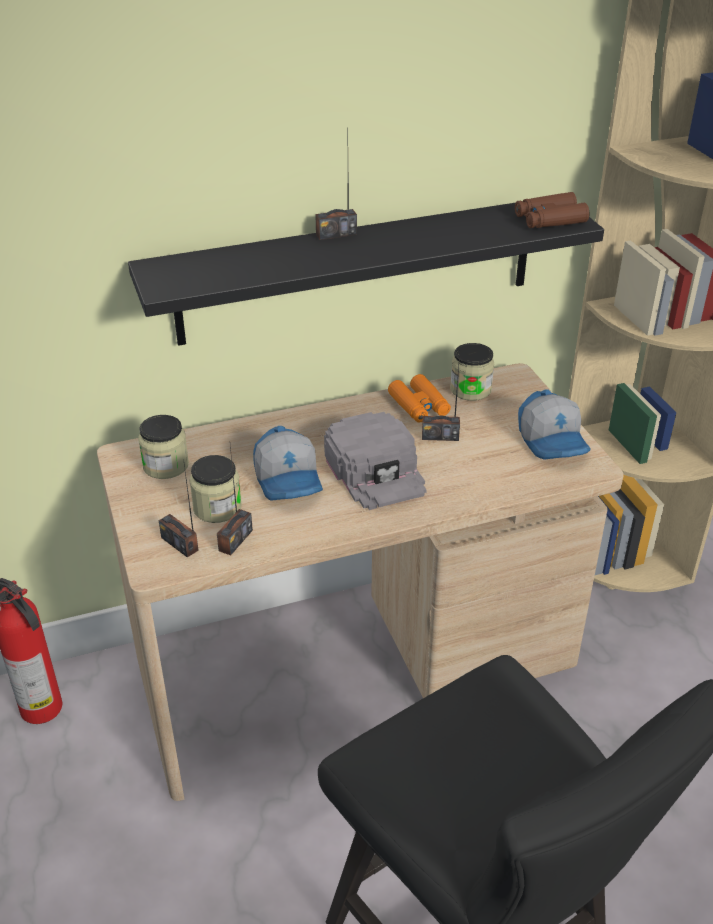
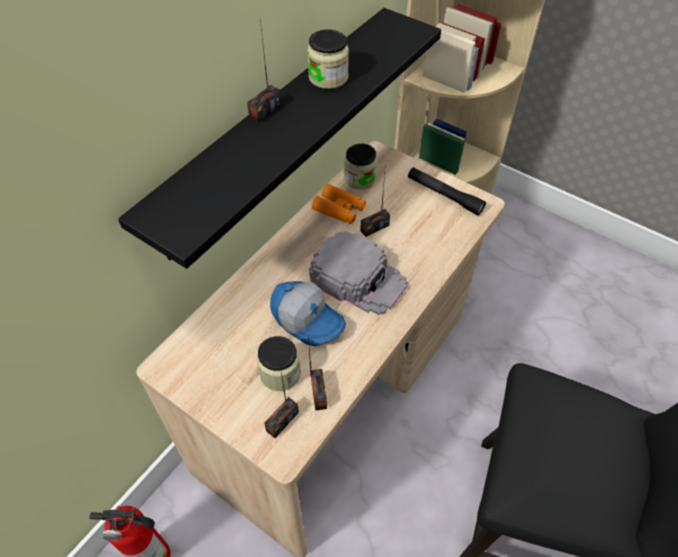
camera: 35 degrees left, 15 degrees up
(166, 465) = (207, 358): jar -> jar (328, 77)
(180, 543) = (282, 421): radio -> radio turned 60 degrees counterclockwise
(549, 219) = (399, 34): brown binoculars -> none
(553, 440) = (444, 195): cap -> black flashlight

